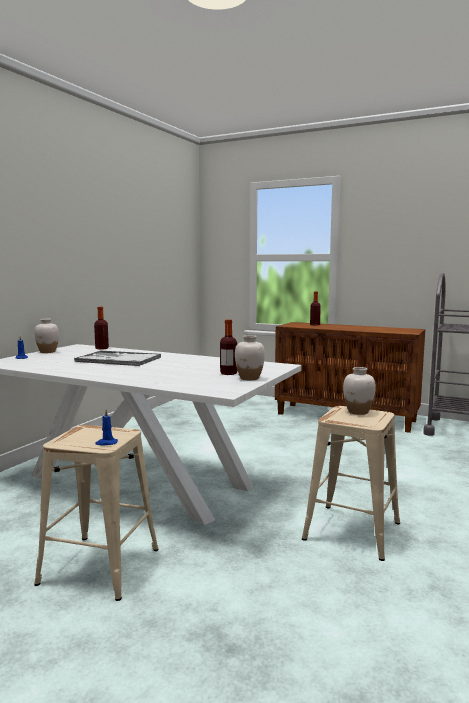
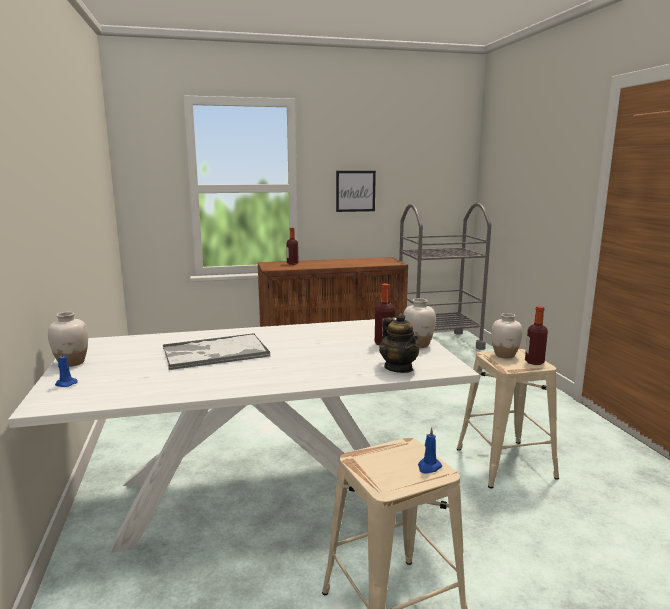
camera: 40 degrees left, 5 degrees up
(102, 348) = (135, 339): bottle -> bottle (534, 362)
(191, 385) = (399, 368): none -> teapot
(396, 260) = (355, 191): none -> picture

